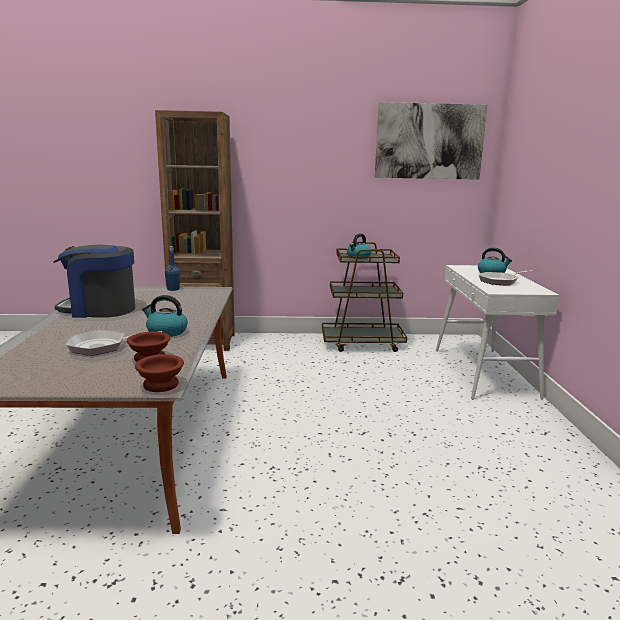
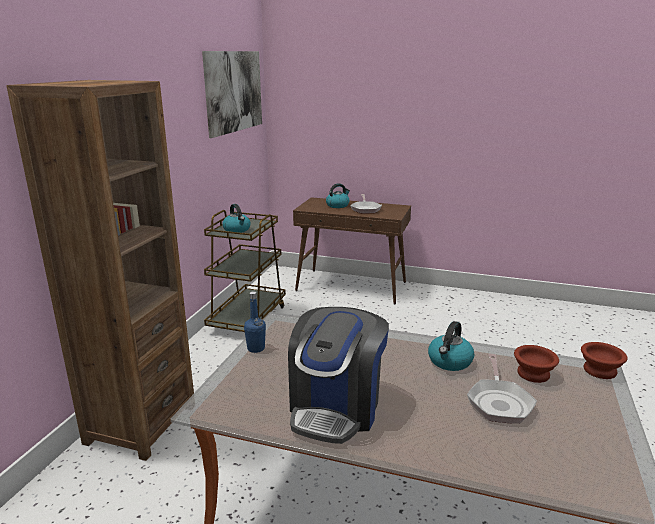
camera: 70 degrees left, 5 degrees up
(484, 373) = (352, 286): white console table -> brown console table

